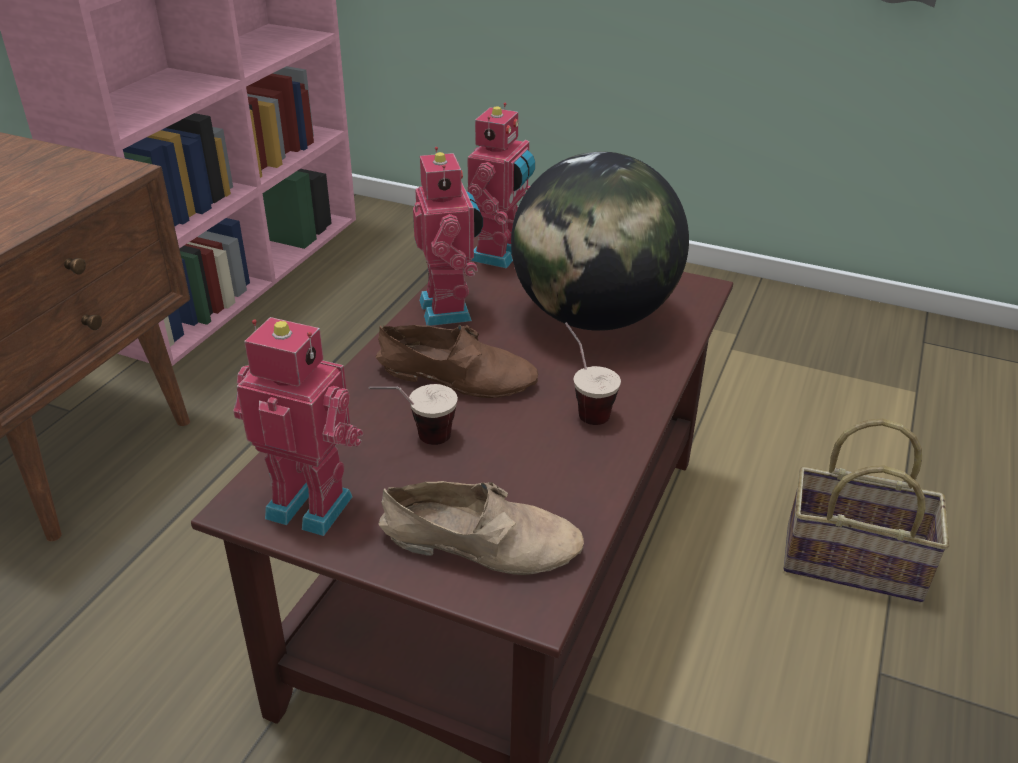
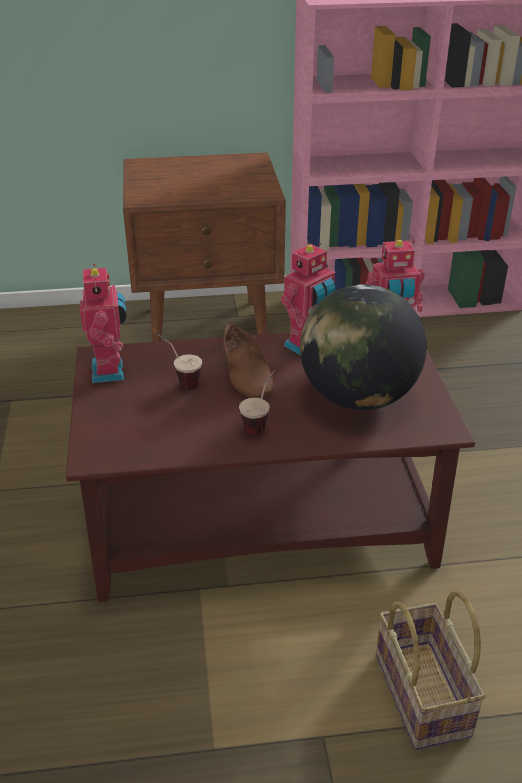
camera: 60 degrees right, 0 degrees up
(482, 541) = (122, 428): beige shoe -> none

